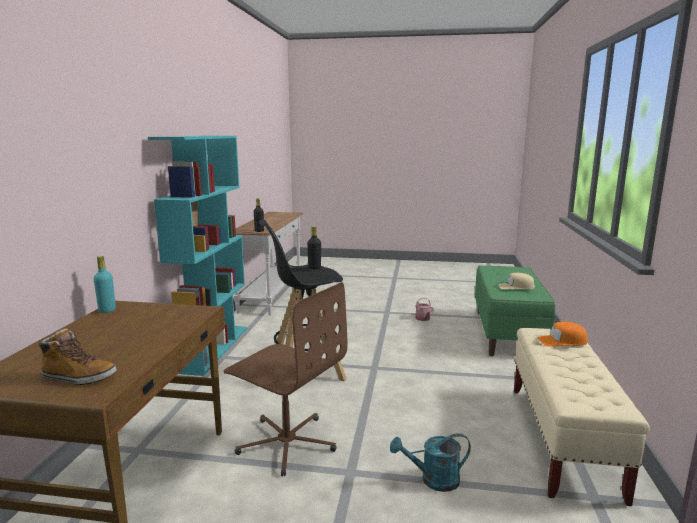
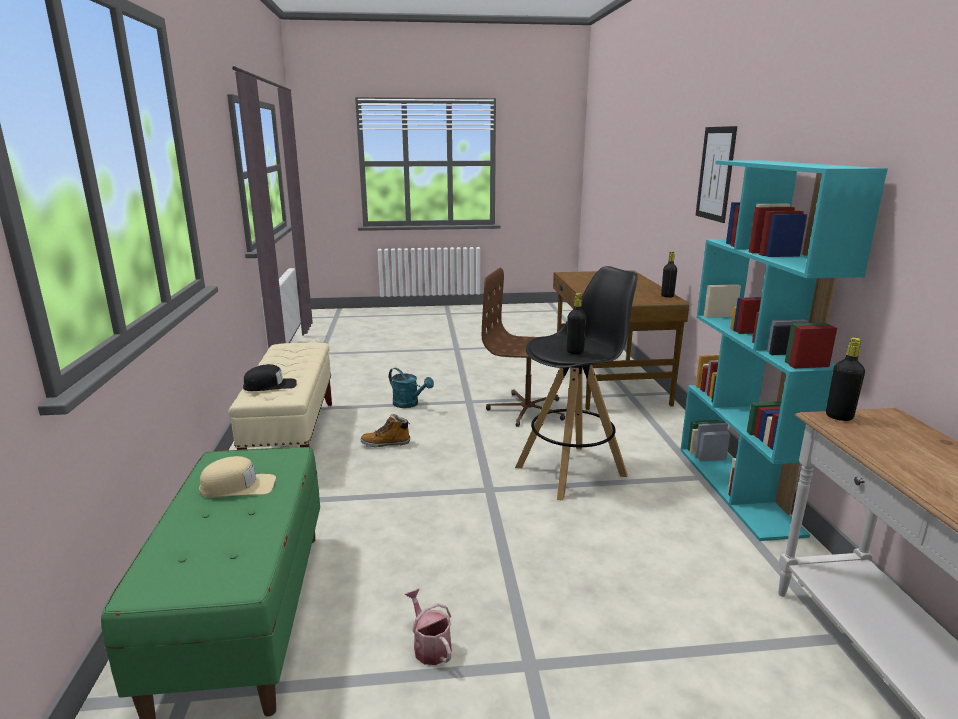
camera: 165 degrees right, 5 degrees up
(78, 377) = (588, 275): boot -> boot (386, 443)
(92, 156) = (715, 174): none -> picture
(107, 310) = (667, 296): turquoise bottle -> black bottle
(433, 480) = (409, 404): turquoise watering can -> turquoise watering can turned 60 degrees clockwise
(562, 341) = (270, 385): orange cap -> black cap

